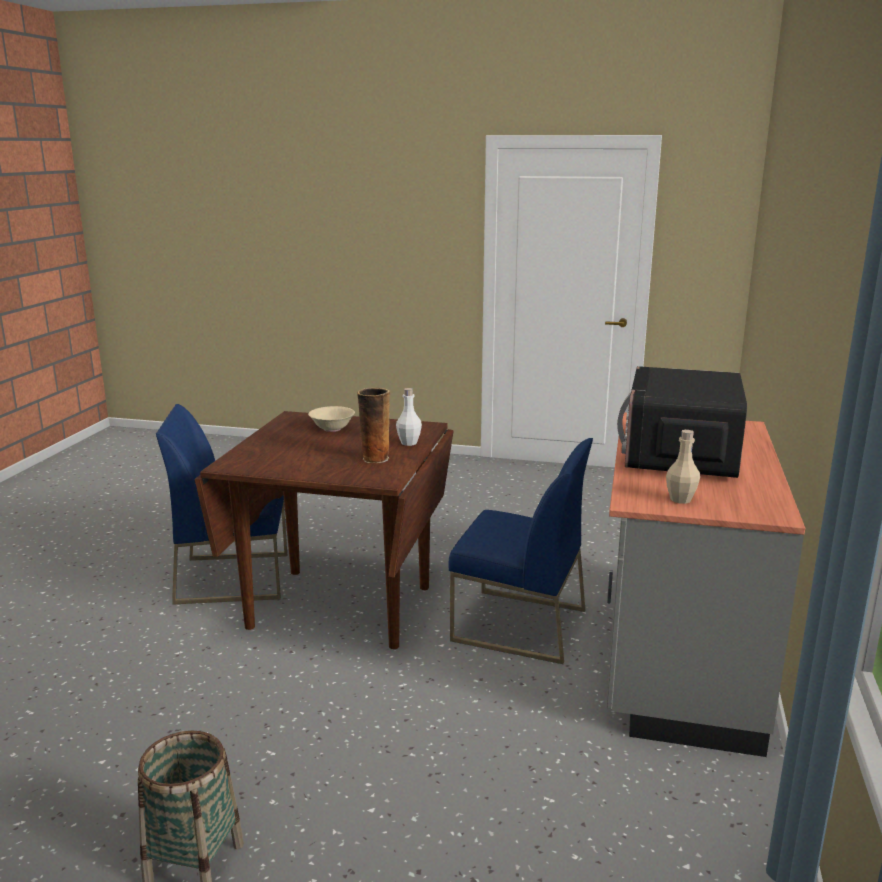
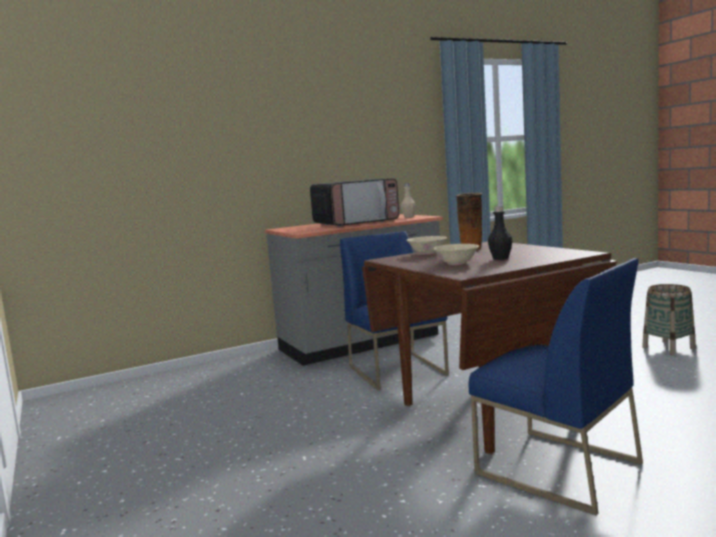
camera: 130 degrees left, 10 degrees down
(304, 443) = (500, 258): none -> black bottle
(409, 443) = (427, 253): white bottle -> beige bowl

